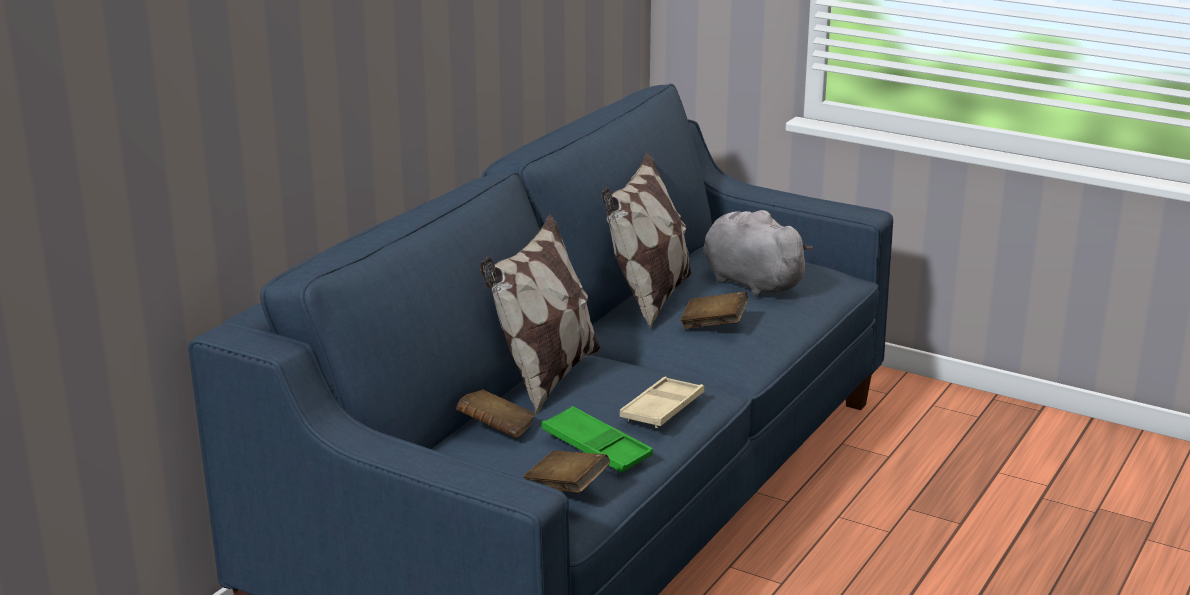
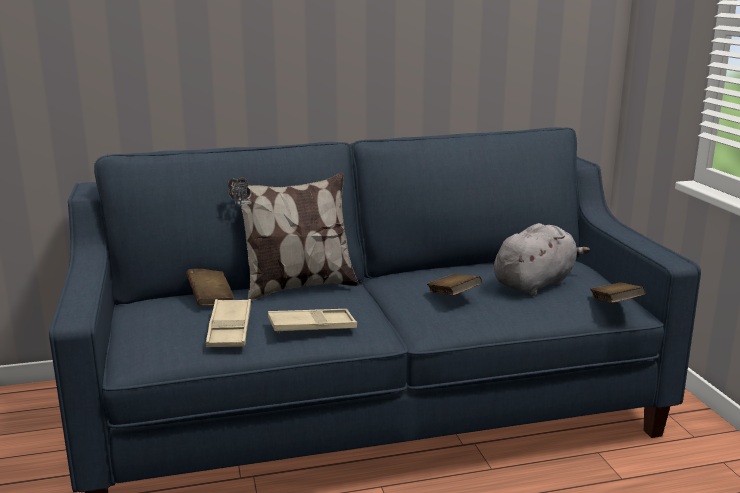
camera: 45 degrees right, 5 degrees down
(566, 488) = (164, 341): brown book -> brown book (615, 305)
(596, 447) = (230, 329): green tray -> beige tray
(648, 300) = (446, 271): pillow -> none
(749, 282) = (535, 283): grey plush toy -> grey plush toy turned 45 degrees clockwise

